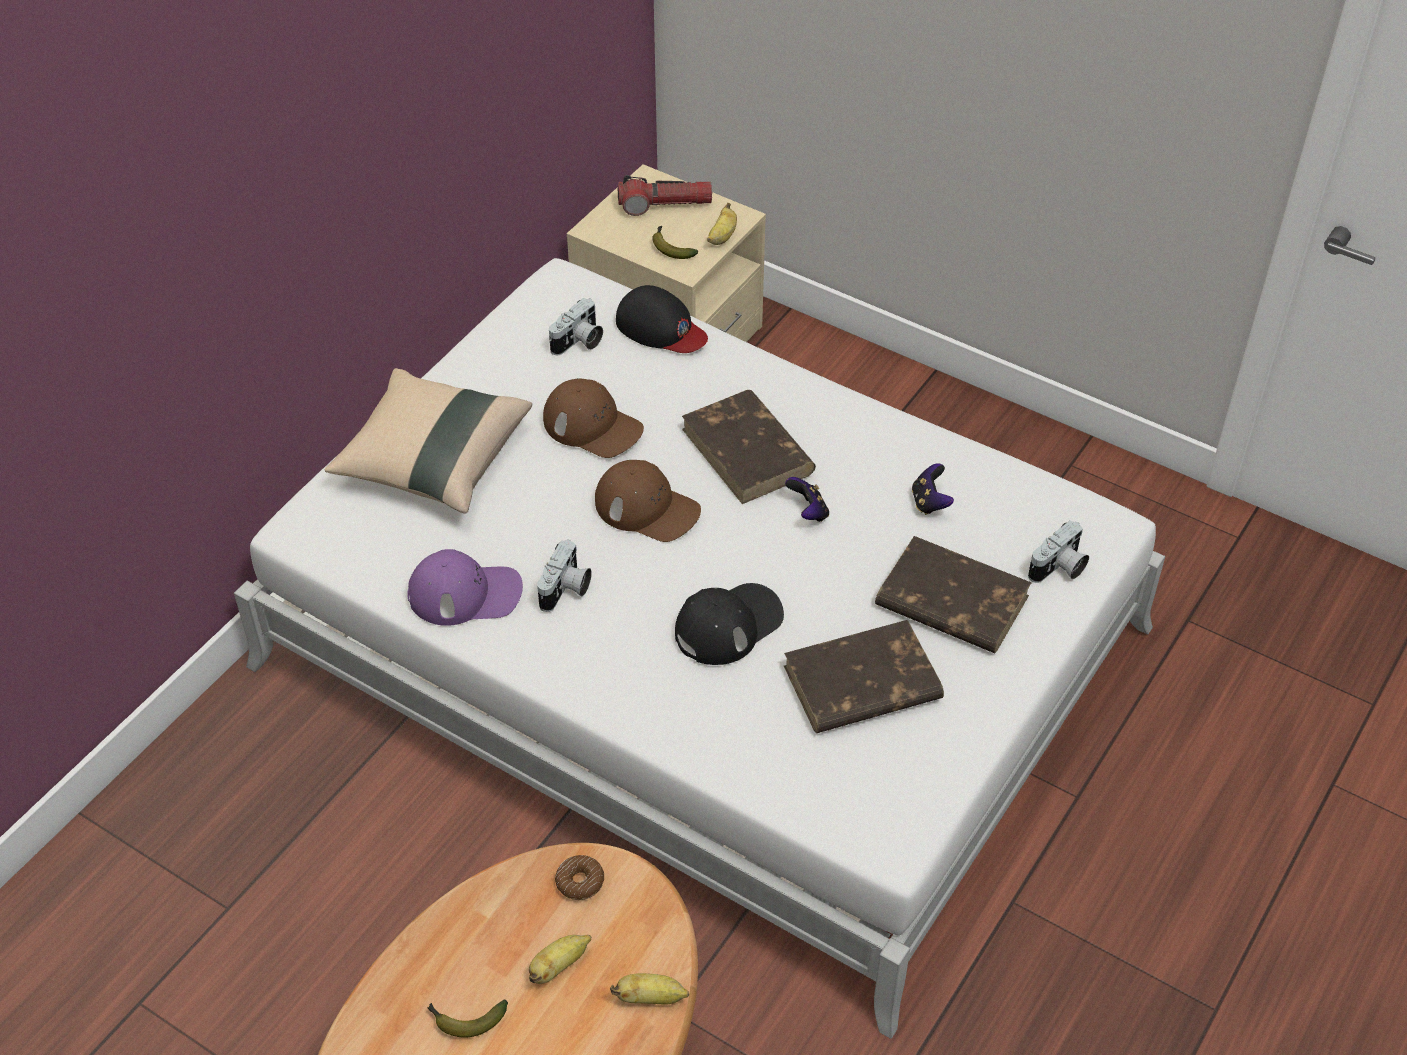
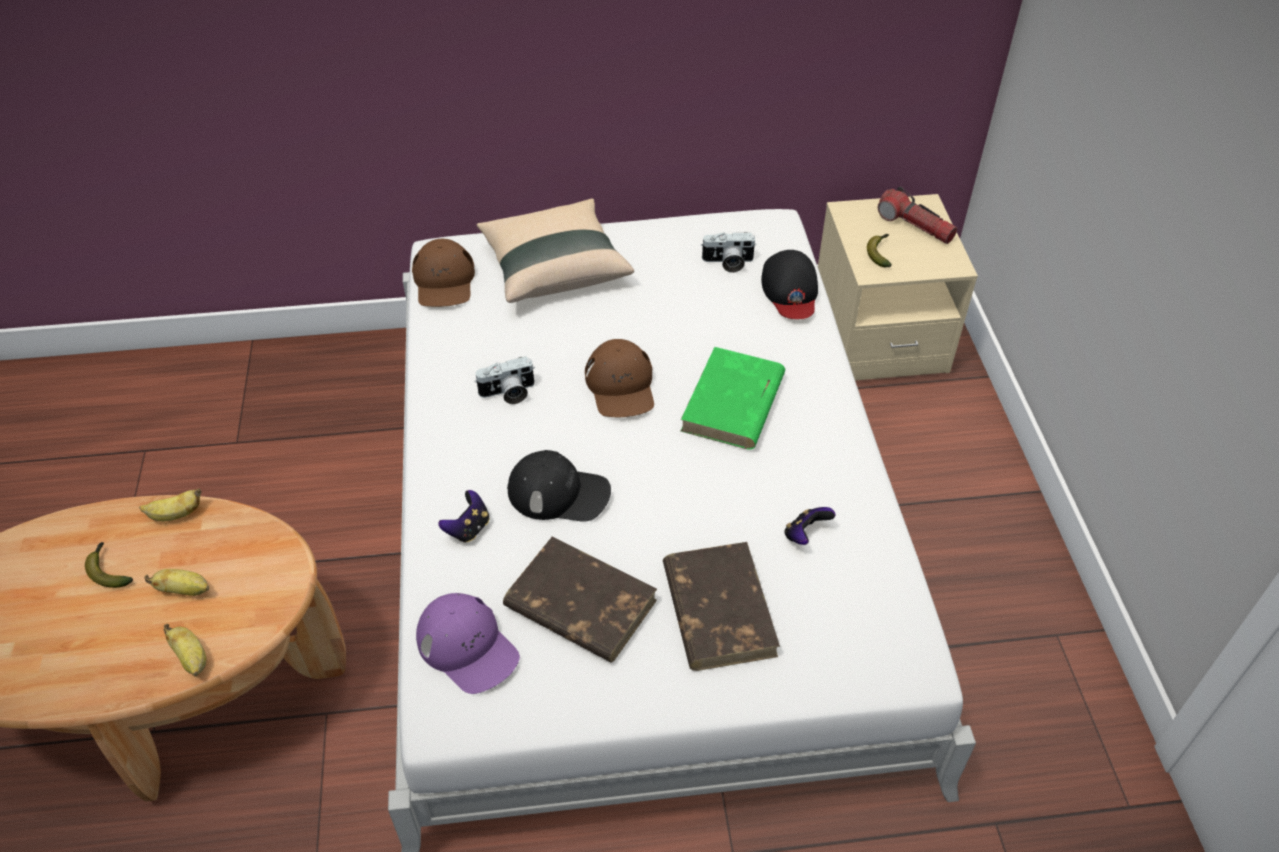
camera: 50 degrees right, 0 degrees up
(465, 593) = (459, 351): purple cap -> purple cap (468, 647)
(580, 882) = (264, 557): donut -> none
(593, 426) = (663, 315): brown cap -> brown cap (444, 281)
(722, 237) = (924, 269): banana -> banana (175, 515)
(748, 452) = (733, 404): brown book -> green book
(808, 512) = (713, 471): game controller -> game controller (468, 528)
(1059, 568) = (829, 660): camera -> none

